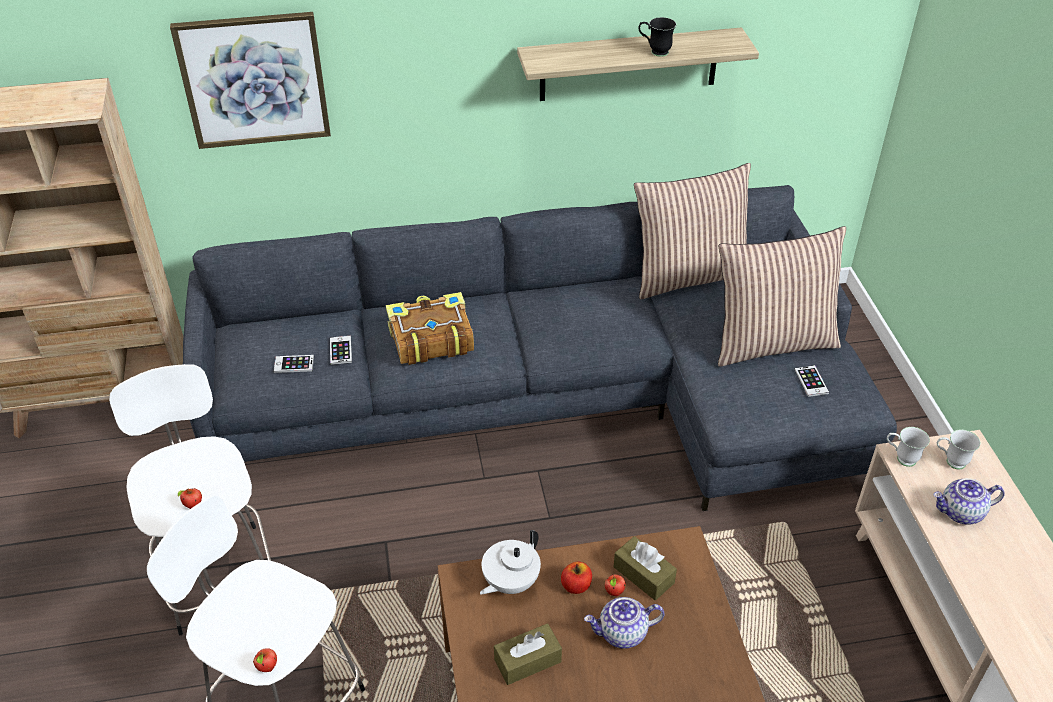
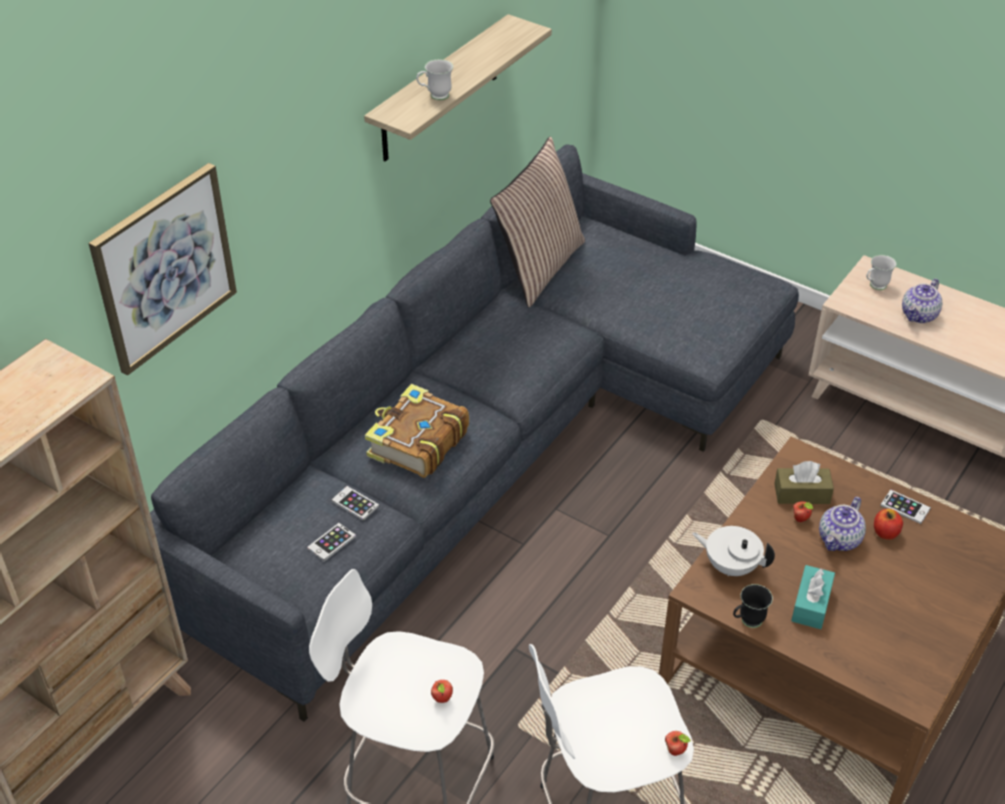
camera: 45 degrees left, 0 degrees up
(510, 582) = (730, 566): white teapot -> white teapot turned 120 degrees clockwise
(527, 661) = (811, 604): brown tissue box -> turquoise tissue box
(576, 586) = (773, 534): apple -> apple (885, 533)
(655, 52) = (478, 65): black mug -> black mug (747, 622)
(772, 342) = (662, 280): pillow -> none
(811, 381) = (722, 291): phone -> phone (905, 507)
(901, 458) = (847, 304): white mug -> white mug (435, 97)

